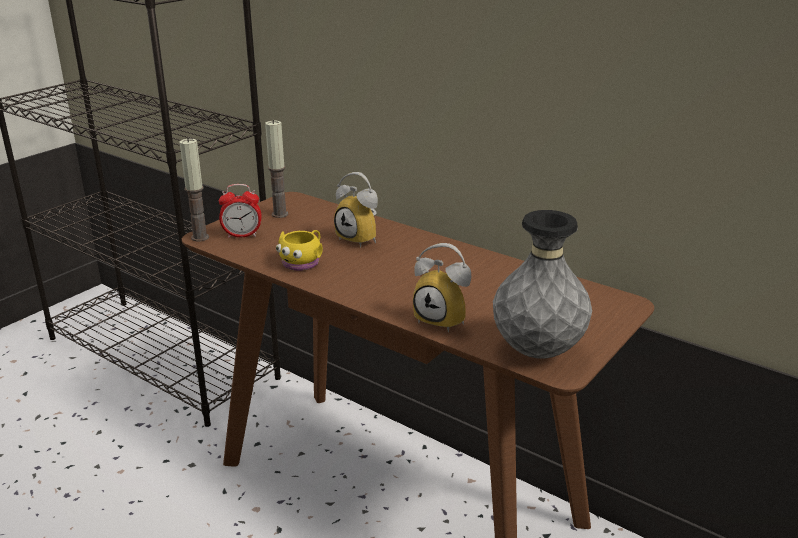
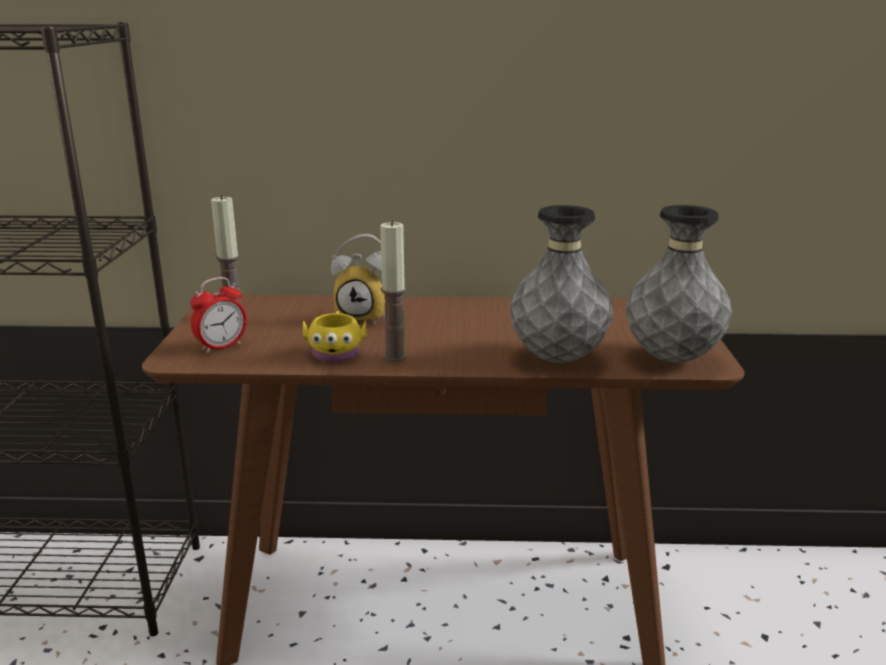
camera: 35 degrees left, 5 degrees down
(200, 237) = (169, 362): candle -> candle (395, 356)
(444, 319) = (558, 359): alarm clock -> grey vase

